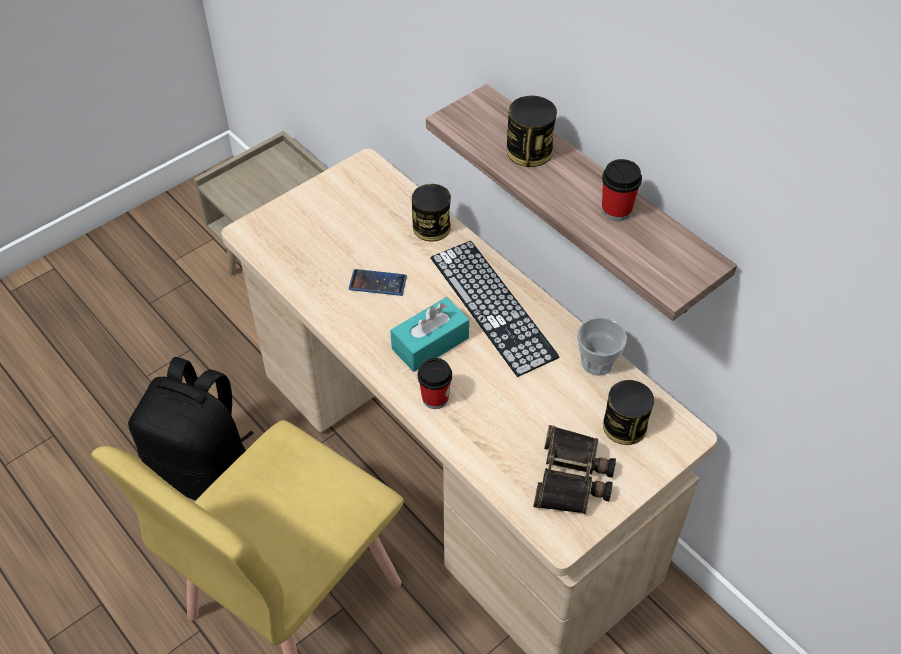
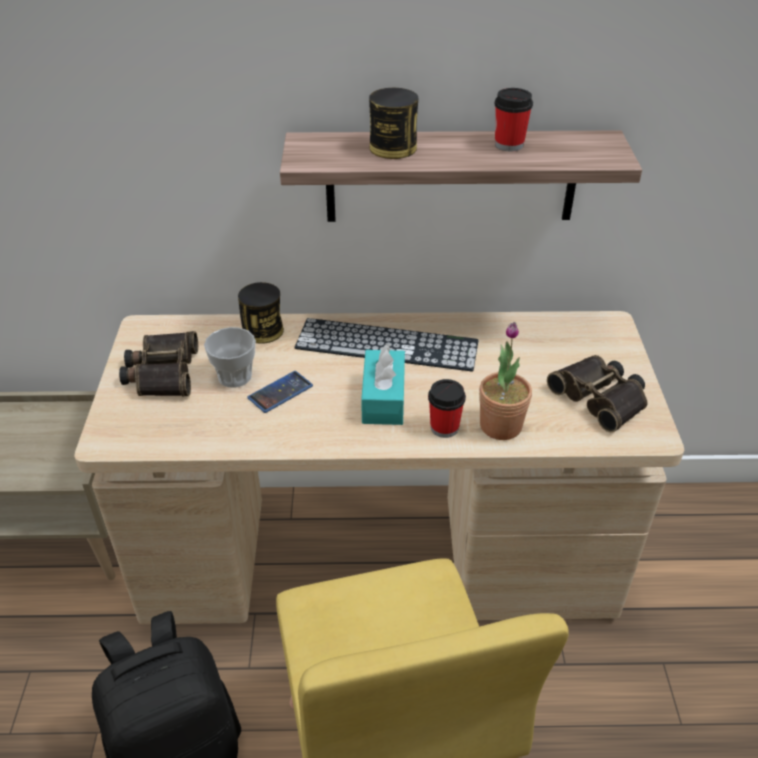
camera: 50 degrees left, 10 degrees down
(334, 209) = (162, 372): none -> binoculars
(471, 431) = (500, 426): none -> potted plant
(597, 362) = (503, 326): cup -> cup (235, 376)
(624, 426) = (576, 346): can -> none

